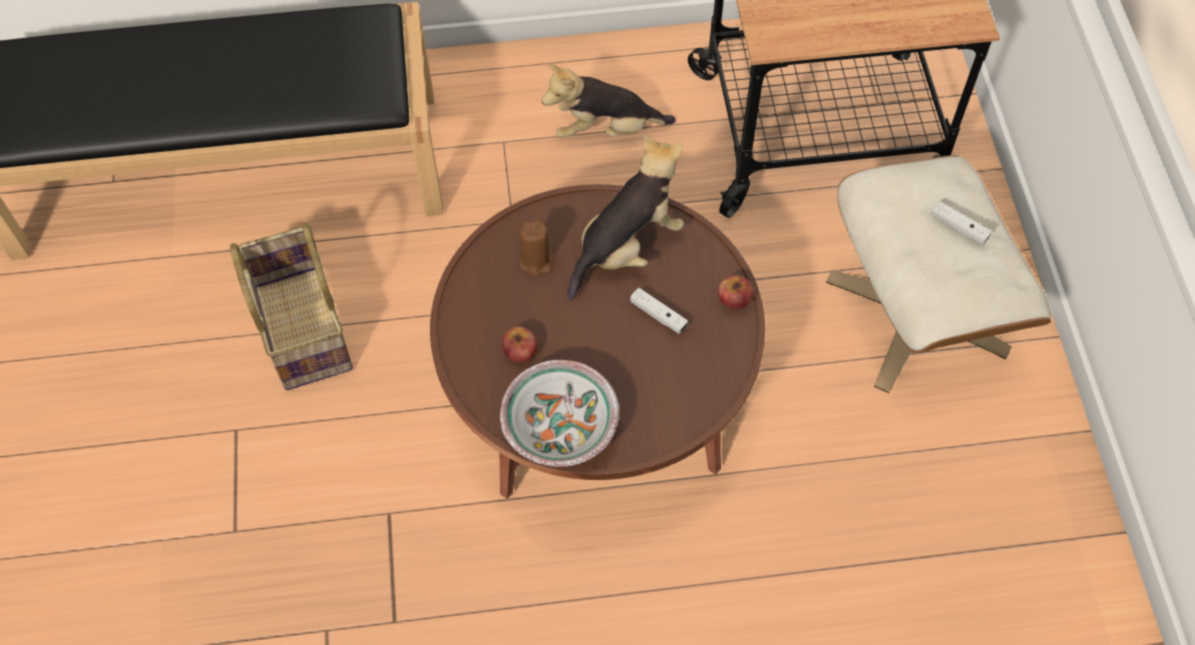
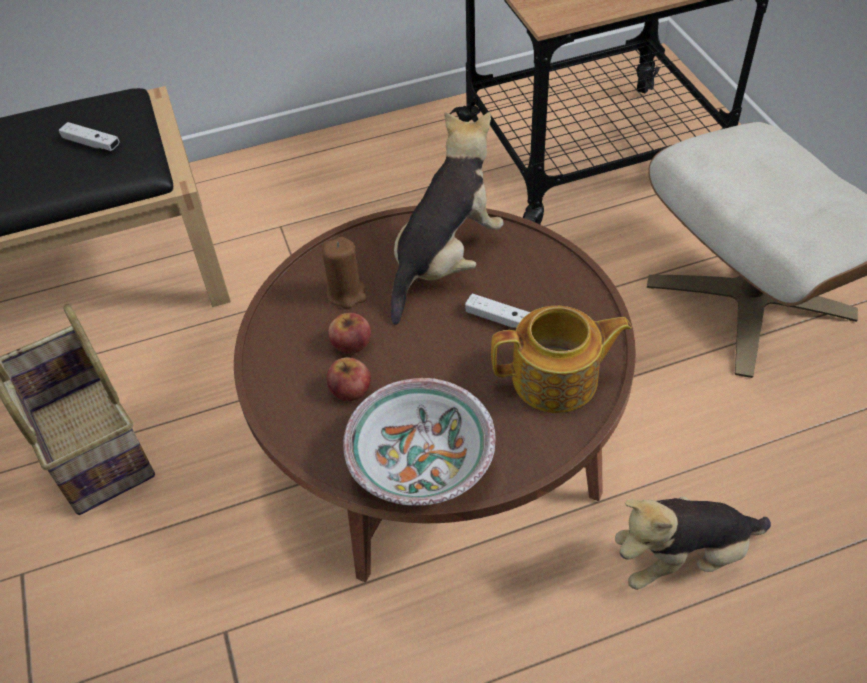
camera: 10 degrees left, 10 degrees down
(605, 130) = (381, 197): plush toy -> plush toy (683, 557)
(687, 380) = (557, 379): none -> teapot
(734, 298) = (581, 286): apple -> apple (351, 342)
(958, 227) = (793, 173): white game controller -> white game controller (91, 143)

